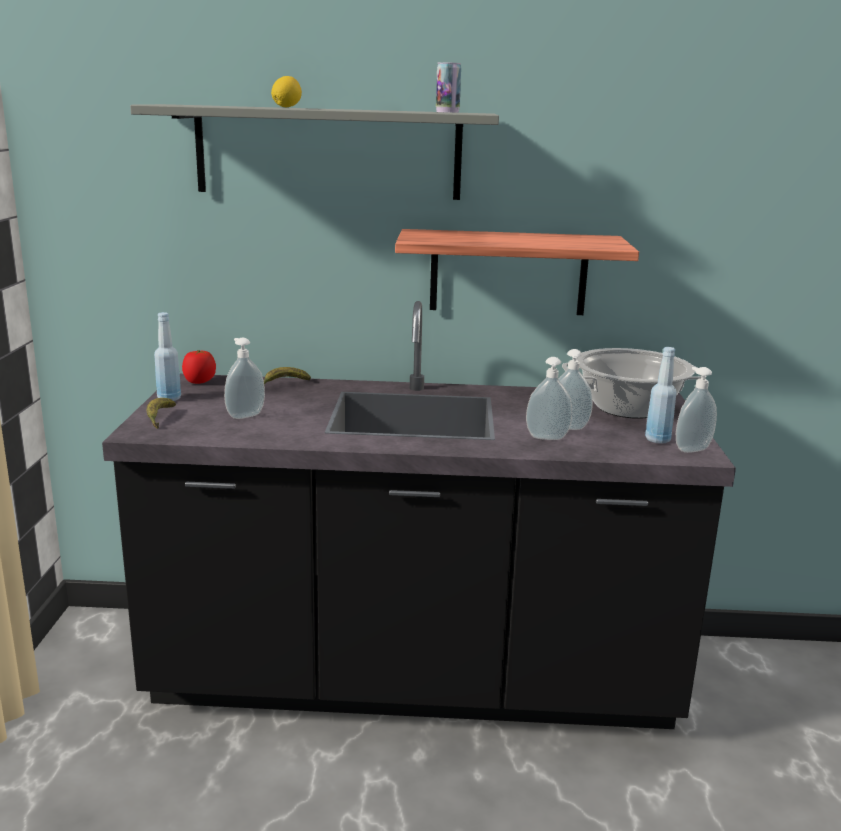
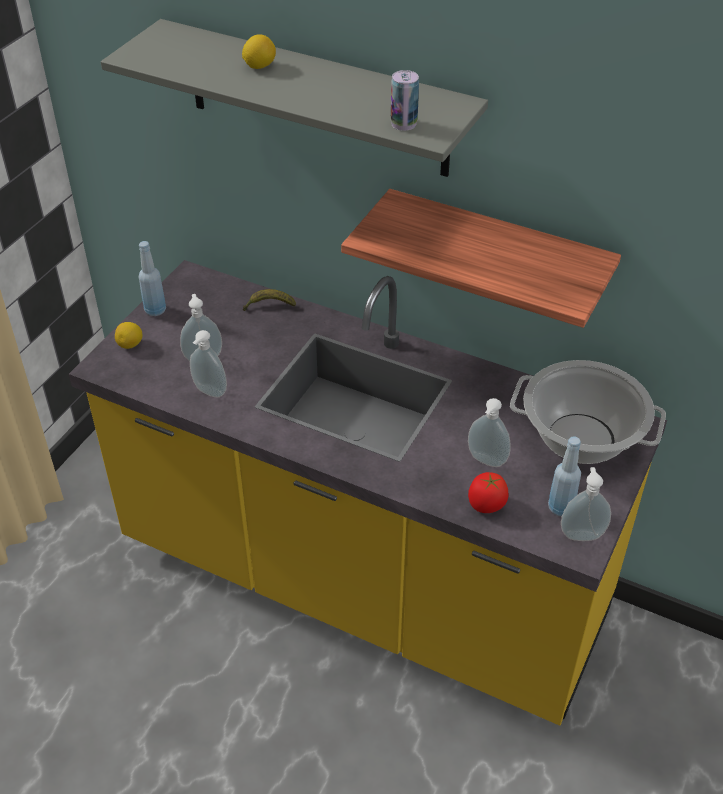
camera: 25 degrees right, 25 degrees up
(159, 418) = (130, 345): banana -> lemon
(199, 382) = (196, 283): tomato -> tomato (486, 505)
(413, 681) = (361, 583): black counter -> yellow counter
(547, 438) = (451, 474): soap dispenser -> soap dispenser (209, 392)

